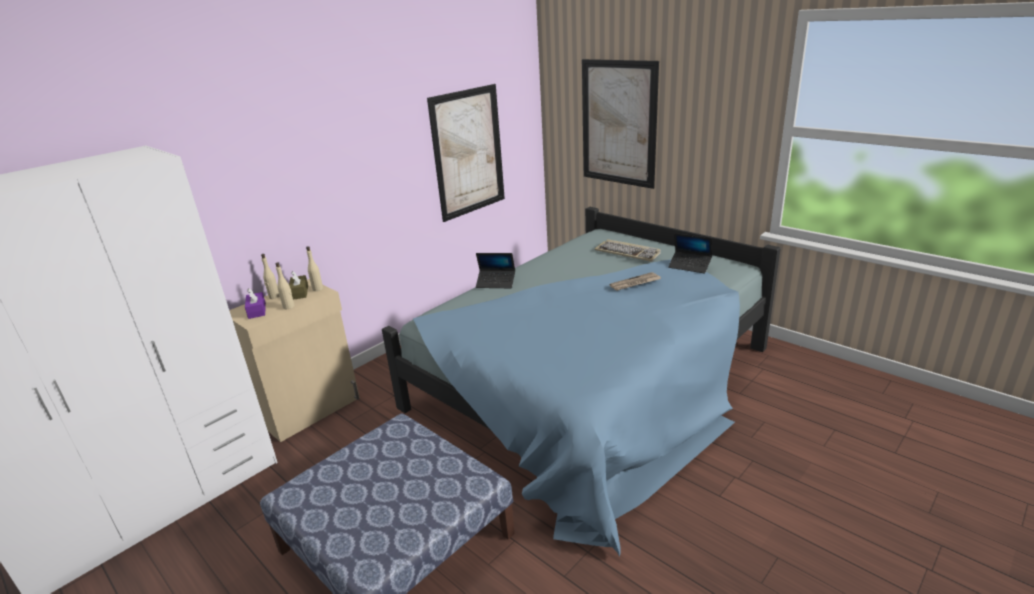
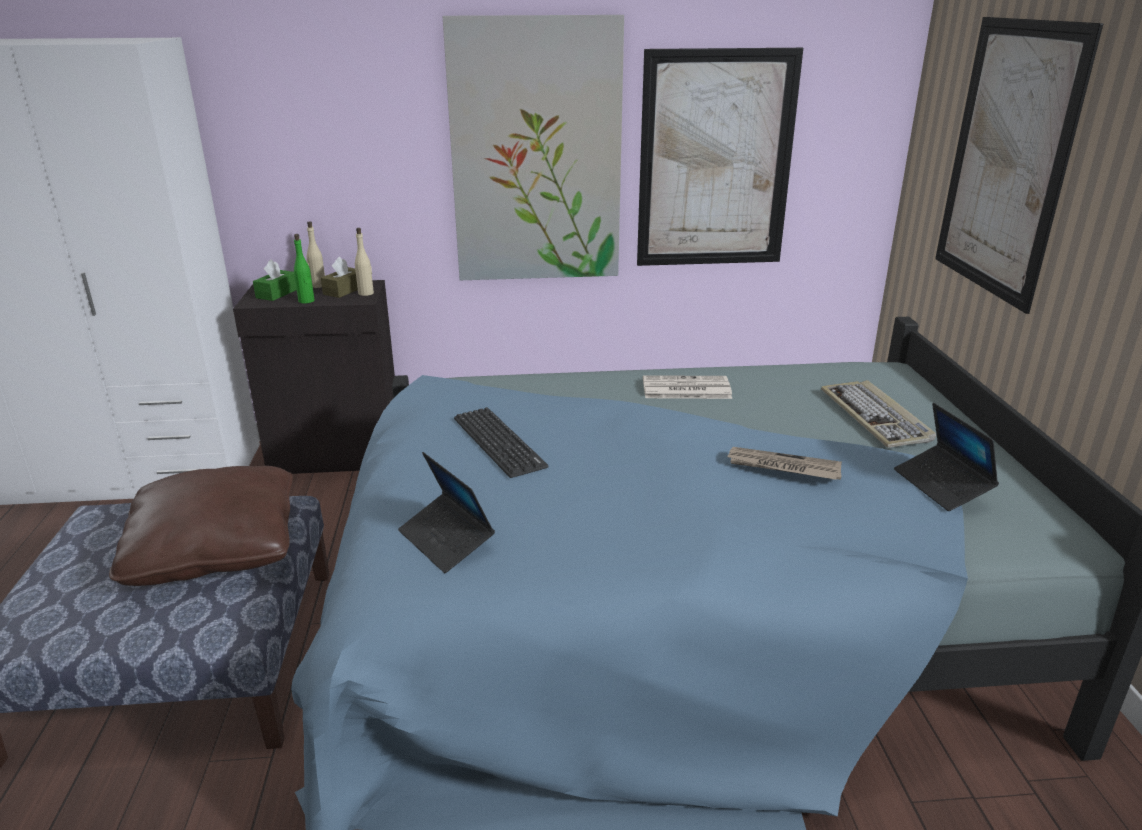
camera: 40 degrees right, 0 degrees up
(257, 311) = (277, 293): purple tissue box -> green tissue box
(289, 307) = (306, 301): beige bottle -> green bottle
(311, 410) = (337, 456): beige cabinet -> black cabinet
(383, 171) = (536, 154): none -> picture
(403, 459) = (214, 549): none -> brown pillow
(496, 283) = (598, 376): laptop -> laptop (446, 540)
(514, 326) = (498, 442): none -> keyboard
(542, 272) = (685, 389): none -> newspaper

